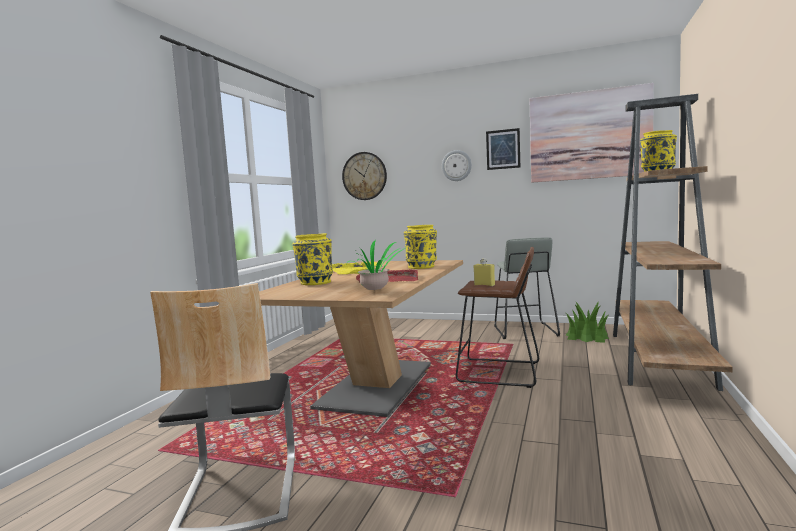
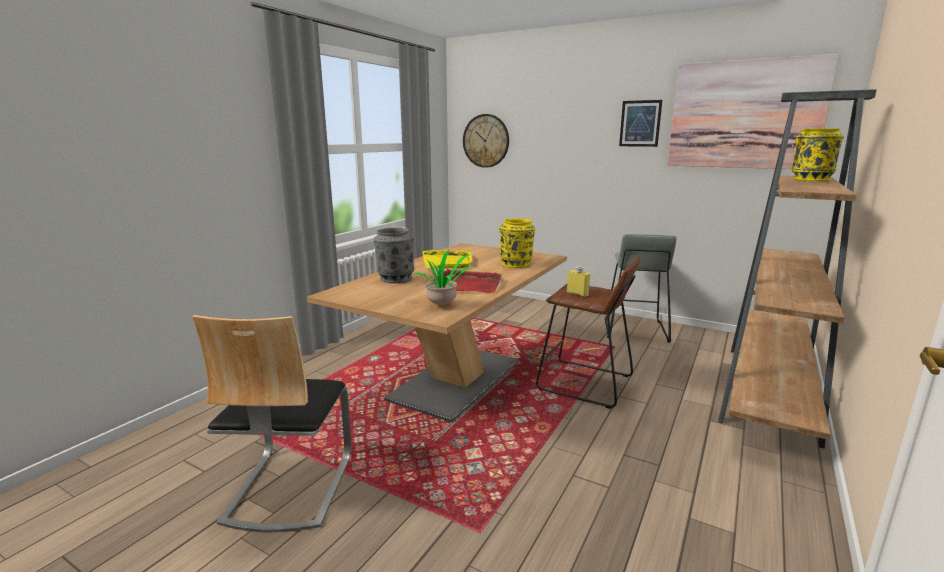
camera: 10 degrees right, 10 degrees up
(315, 283) = (395, 279): yellow vase -> grey vase
(456, 165) = (585, 138): wall clock -> none
(587, 336) = (701, 347): potted plant -> none

